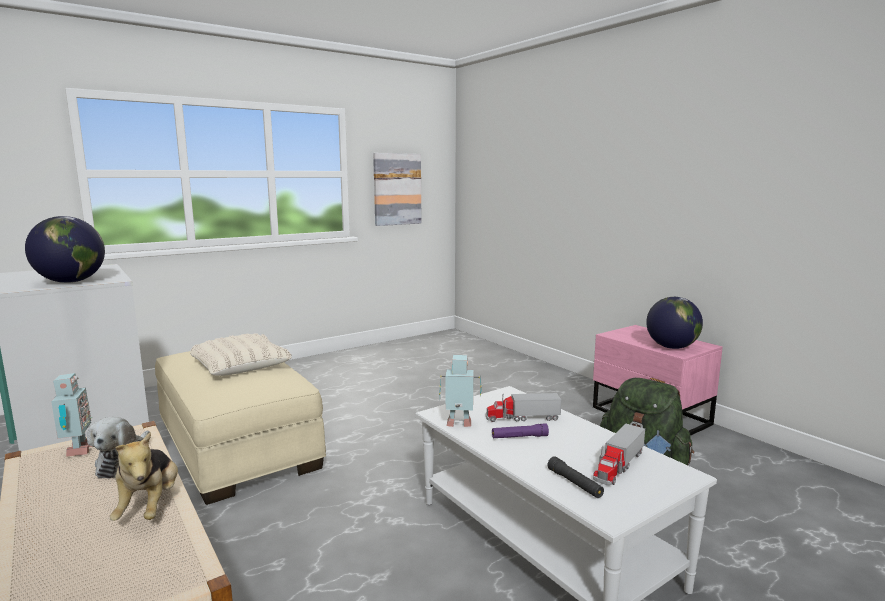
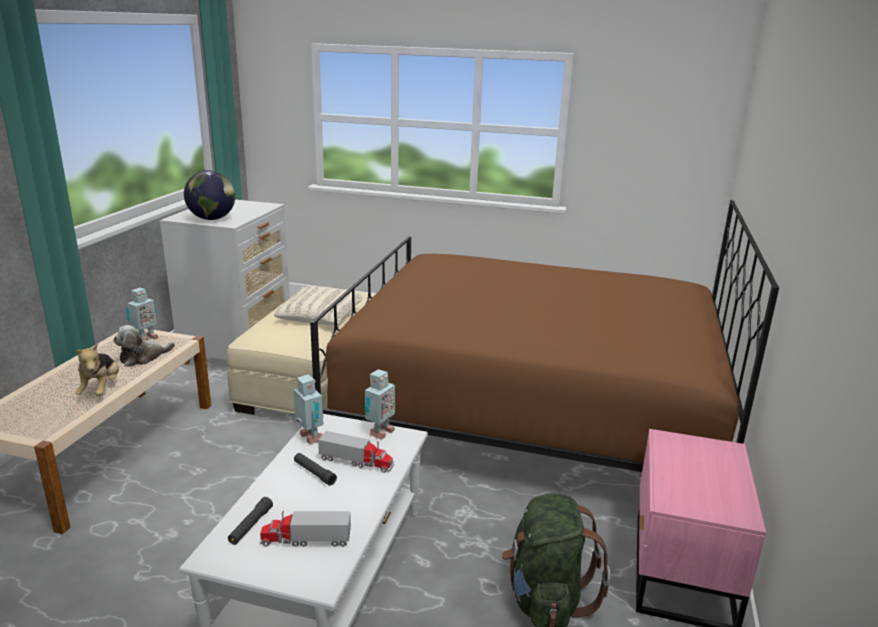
camera: 50 degrees right, 10 degrees up
(150, 507) = (101, 389): plush toy -> plush toy turned 45 degrees counterclockwise
(397, 189) = (634, 157): picture -> none
(441, 390) = (530, 413): none -> brown bed
(489, 399) = (379, 432): none -> toy robot
(519, 437) = (314, 473): purple flashlight -> black flashlight
(522, 418) = (357, 461): toy truck -> toy truck turned 150 degrees clockwise
(671, 347) = (686, 492): globe -> none

